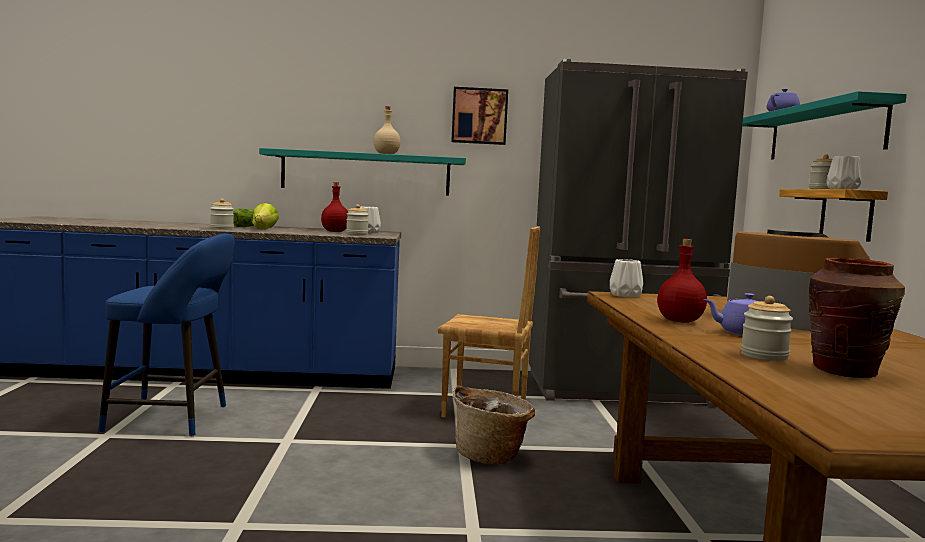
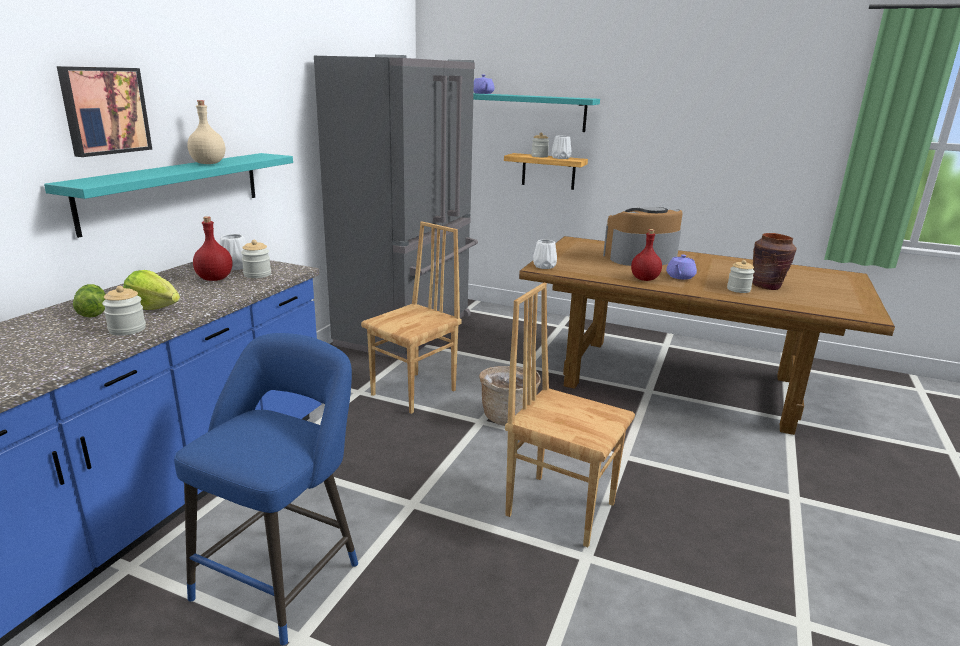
camera: 65 degrees left, 15 degrees up
(322, 503) = (560, 508): none -> brown chair
(479, 116) = (266, 100): picture -> picture (104, 110)

